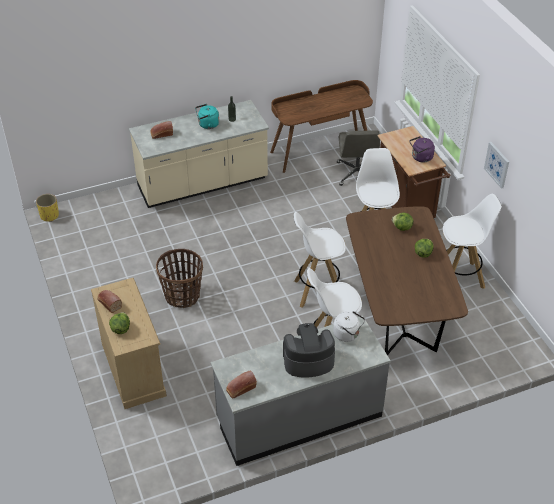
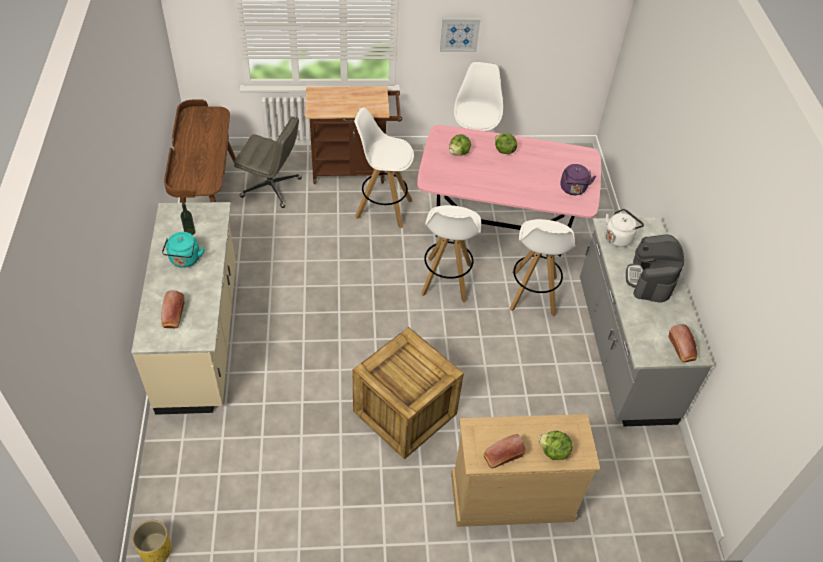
camera: 75 degrees left, 5 degrees up
(182, 296) = (403, 412): basket -> crate
(397, 311) = (500, 226): brown dining table -> pink dining table
(420, 158) = (365, 99): purple kettle -> purple kettle (573, 189)

